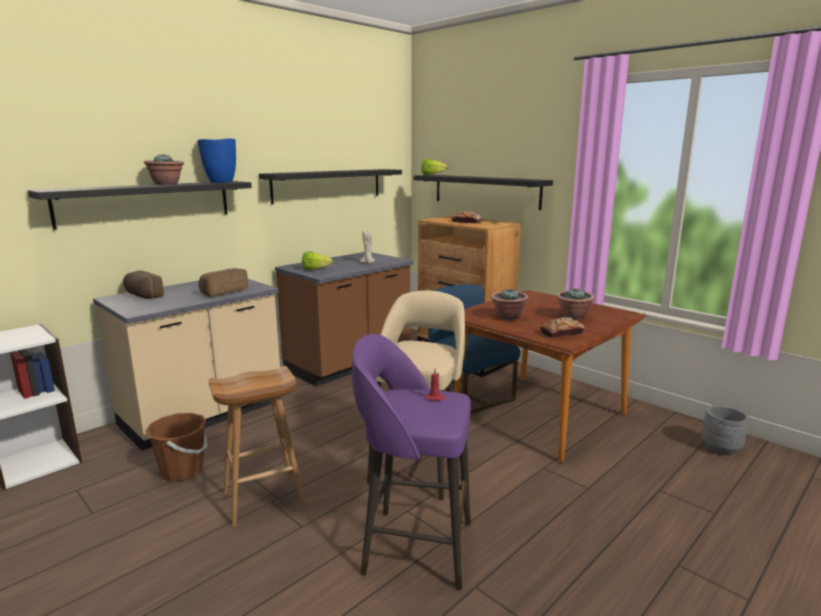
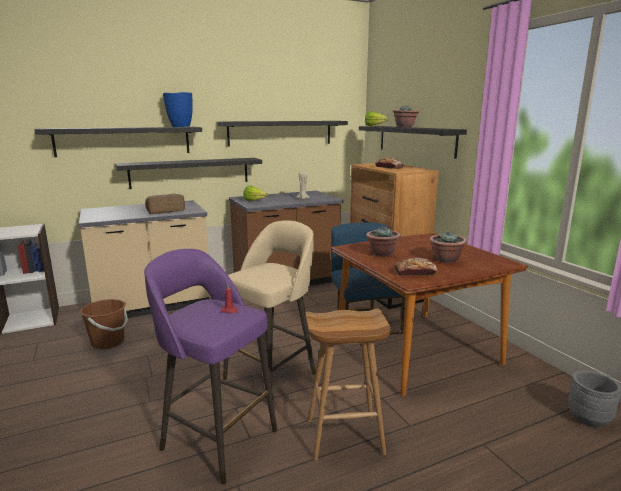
camera: 20 degrees right, 0 degrees up
(142, 295) = (111, 209): bread -> none
(167, 185) = (135, 127): potted plant -> potted plant (404, 127)
(229, 239) = (190, 172): none -> black shelf
(263, 500) = (140, 375): brown stool -> brown stool (343, 437)

